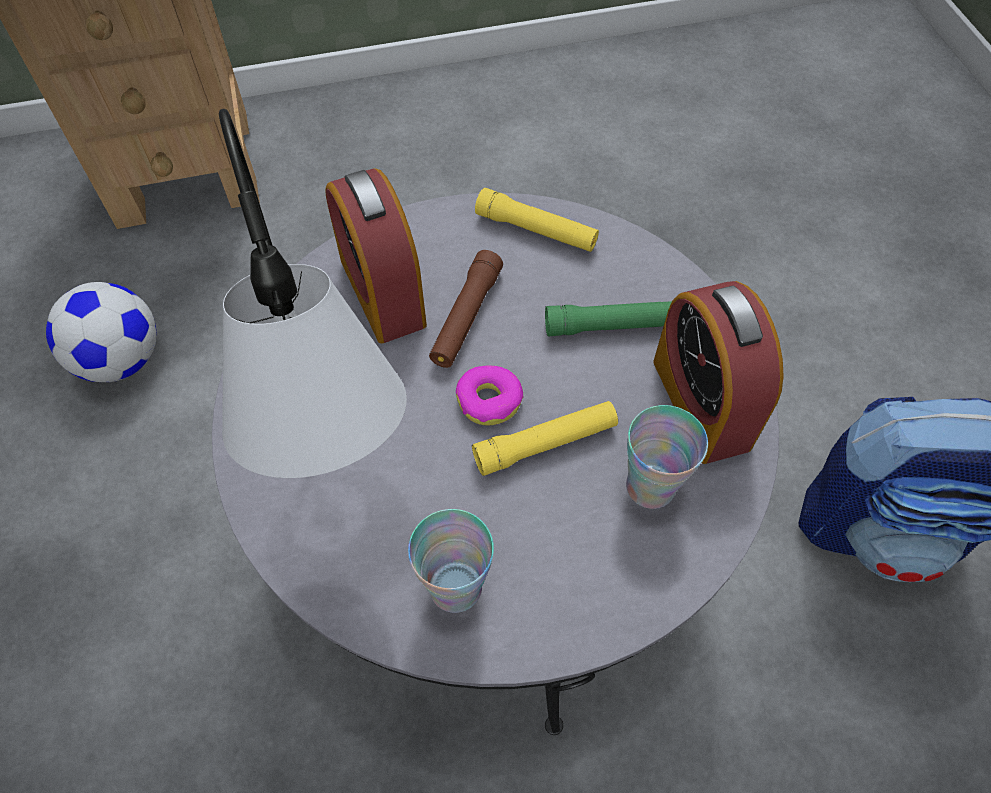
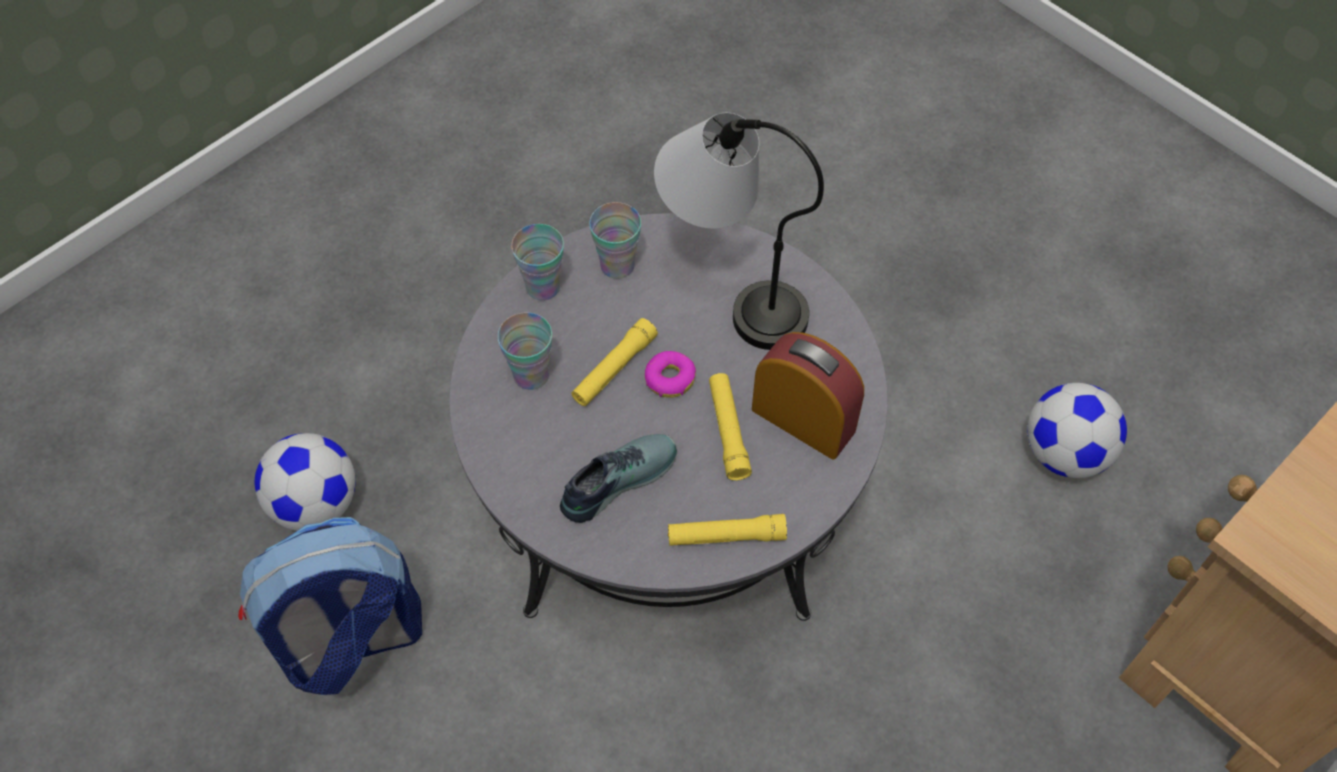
camera: 150 degrees right, 0 degrees up
(466, 317) = (728, 431): brown flashlight -> yellow flashlight
(574, 608) = (543, 287): none -> cup
(612, 326) = (616, 478): green flashlight -> shoe
(701, 403) = (522, 448): alarm clock -> none
(890, 705) = (315, 503): none -> football

